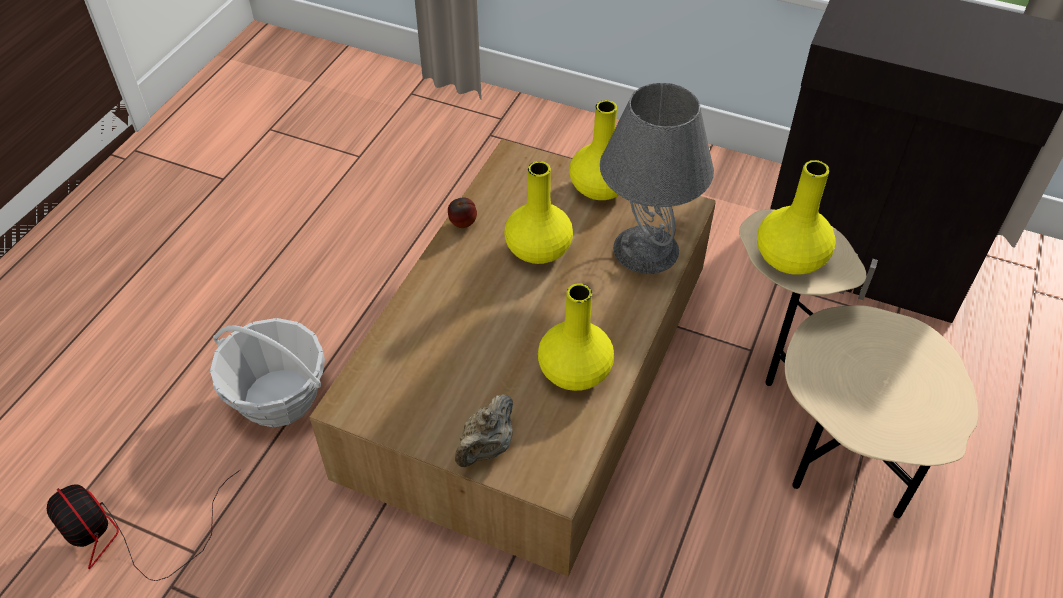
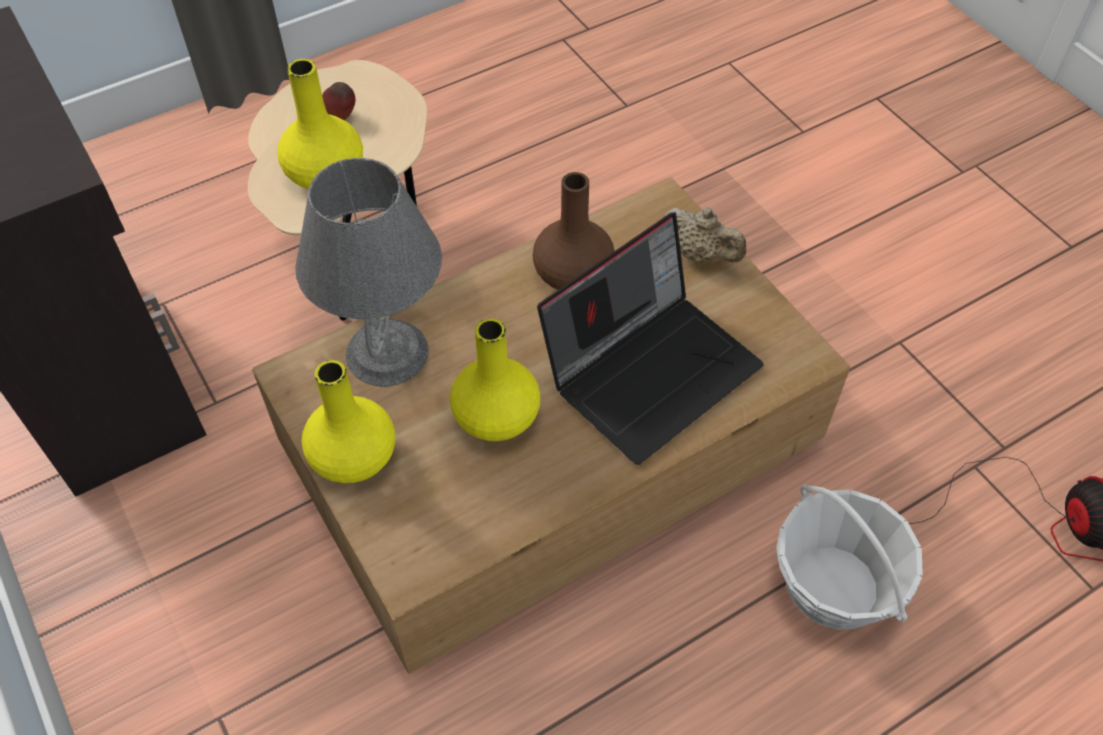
camera: 145 degrees left, 5 degrees up
(460, 332) = (651, 369): none -> laptop
(462, 225) = (553, 501): apple -> apple (341, 117)
(486, 448) = (701, 255): beige teapot -> beige teapot turned 60 degrees clockwise
(574, 371) = (573, 275): yellow vase -> brown vase

